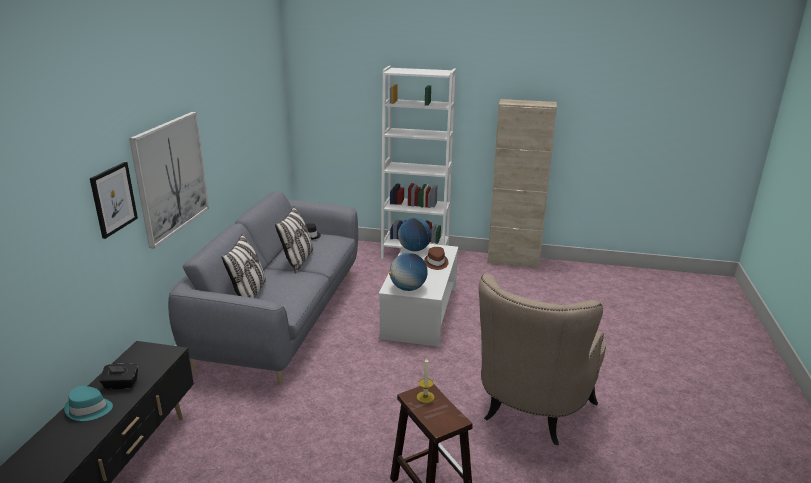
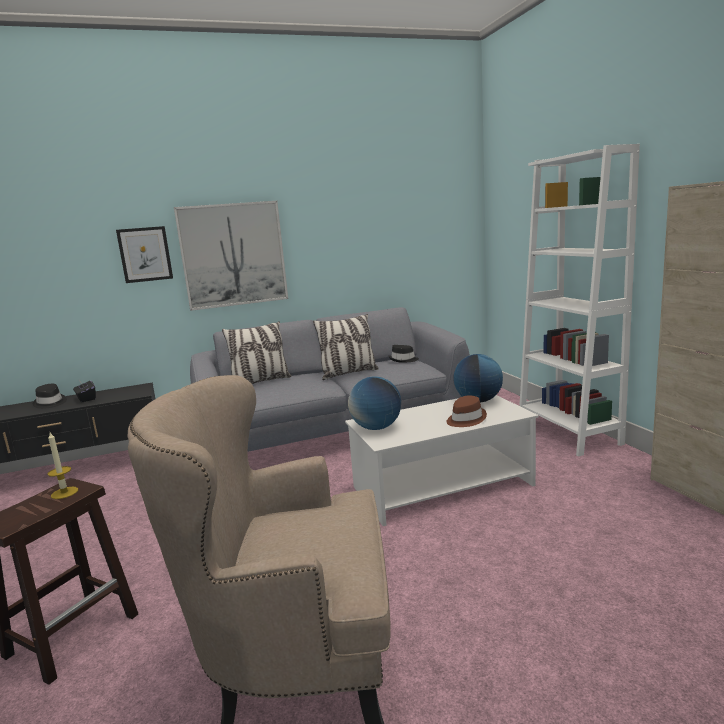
camera: 60 degrees right, 10 degrees down
(89, 409) = (50, 403): turquoise hat -> black hat

